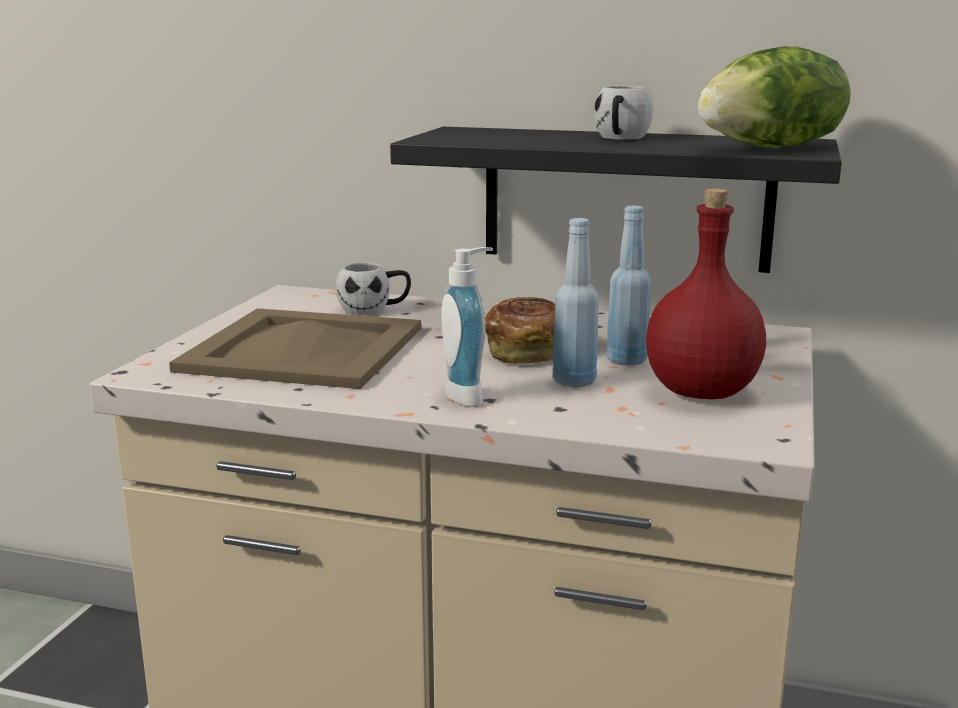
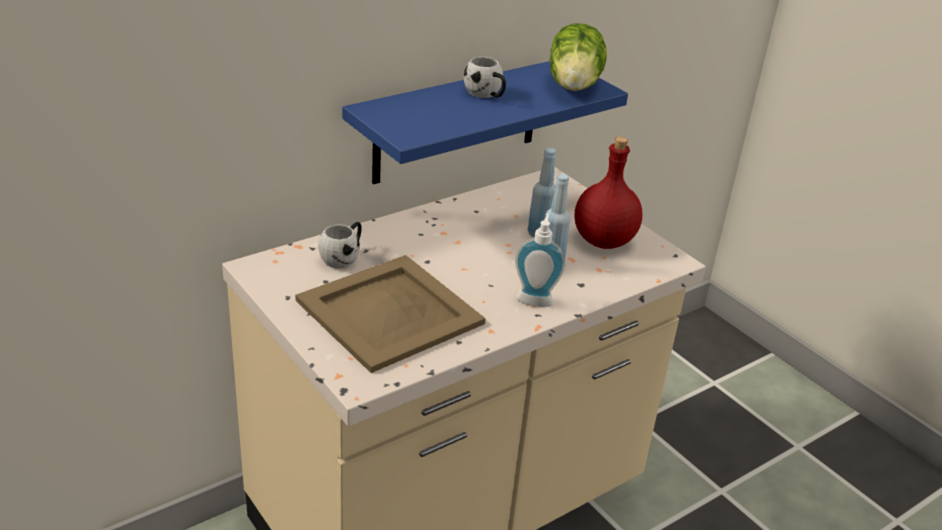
camera: 55 degrees left, 15 degrees up
(526, 352) = (490, 251): bread -> none
(626, 198) = (457, 121): black shelf -> blue shelf

